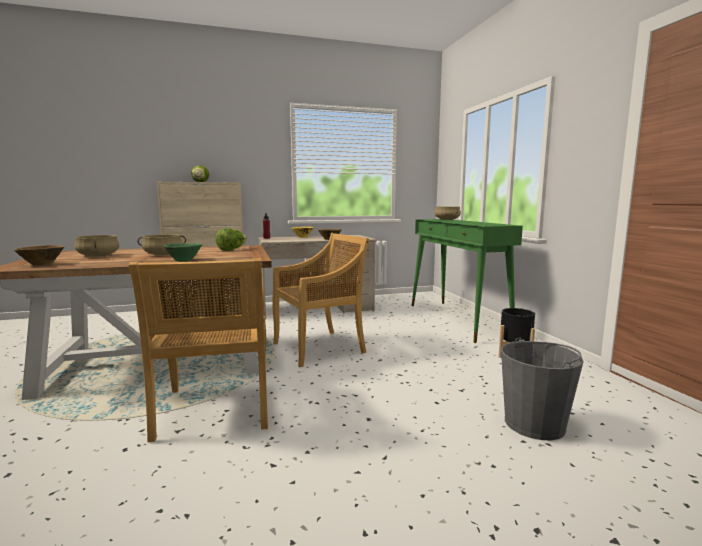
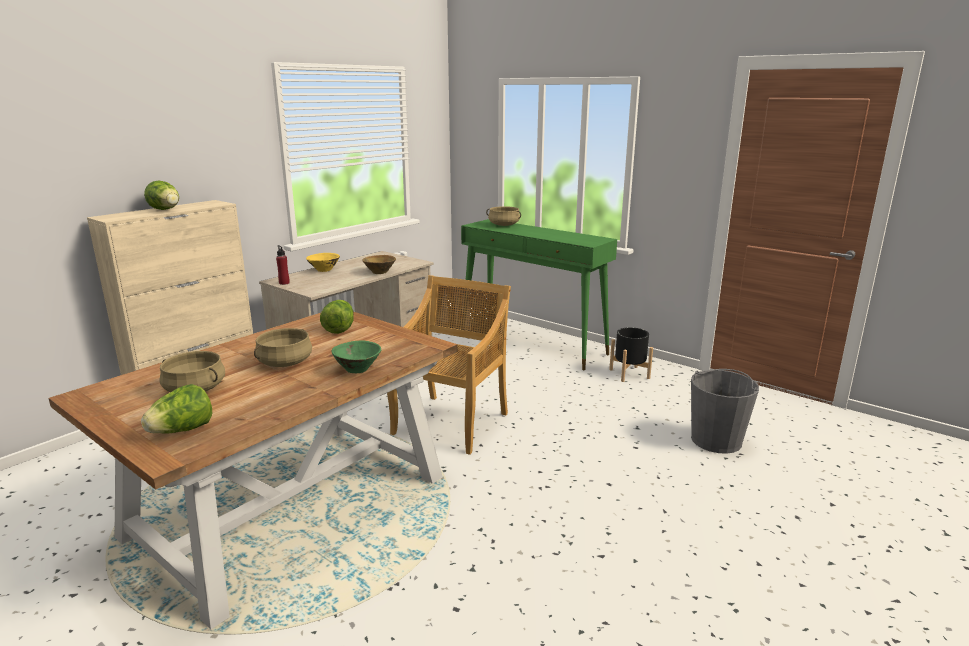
camera: 35 degrees left, 10 degrees up
(42, 264) = (182, 431): brown bowl -> lettuce
(215, 410) = (470, 534): beige chair -> none

